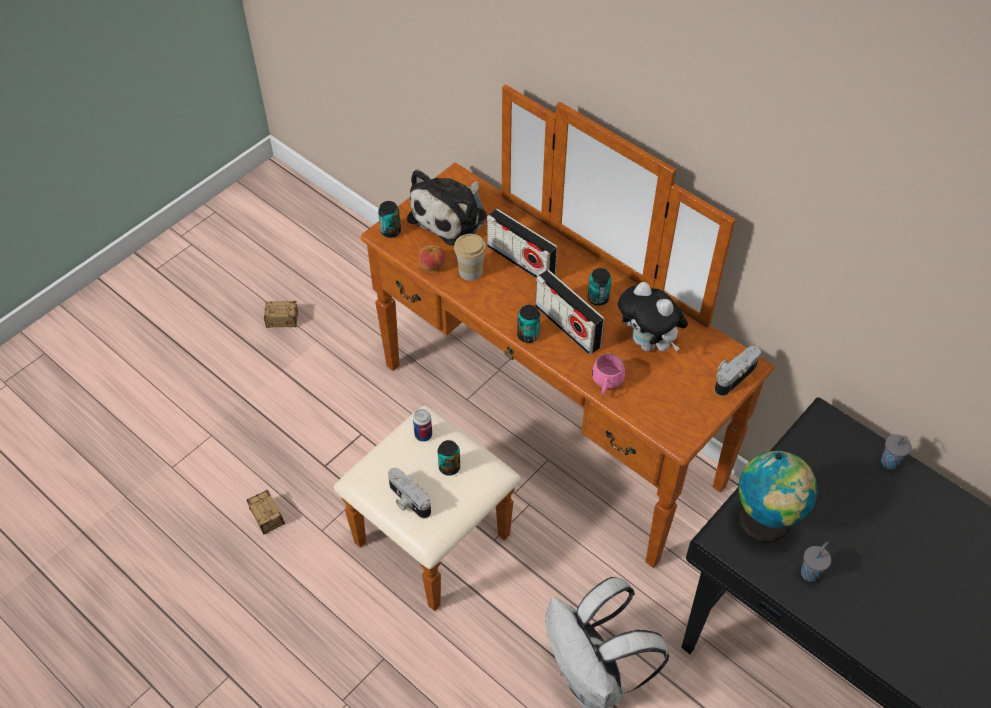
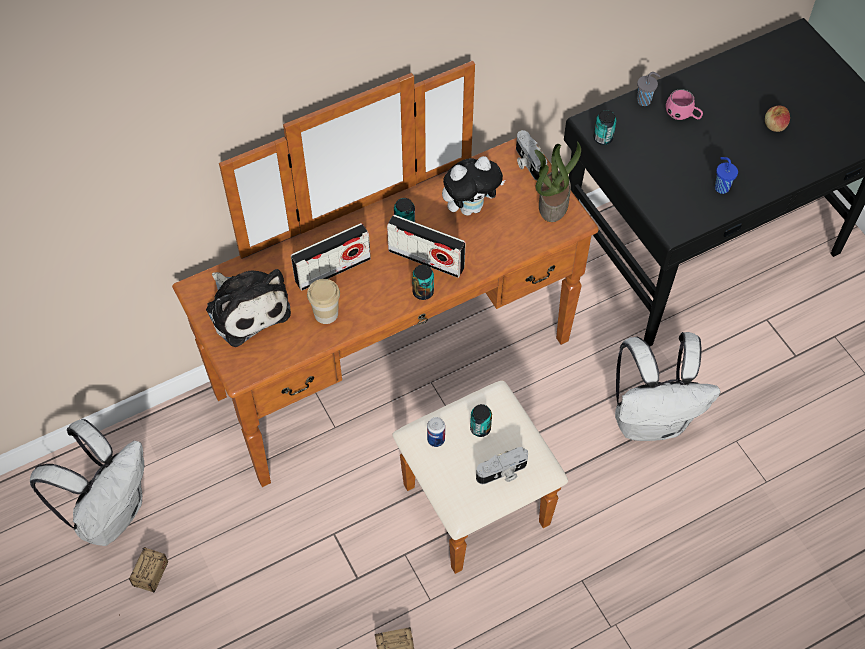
camera: 70 degrees left, 5 degrees up
(326, 275) = (110, 513): none -> white backpack
(390, 231) = (240, 366): can -> can (603, 138)
(432, 265) = (303, 343): apple -> apple (774, 126)
(567, 326) = (426, 259): radio -> radio turned 45 degrees clockwise
(606, 385) = (502, 253): pink mug -> pink mug (682, 116)
(693, 411) = (552, 202): none -> potted plant
(765, 524) = (671, 198): globe -> none
(810, 572) = (721, 187): grey cup -> blue cup

